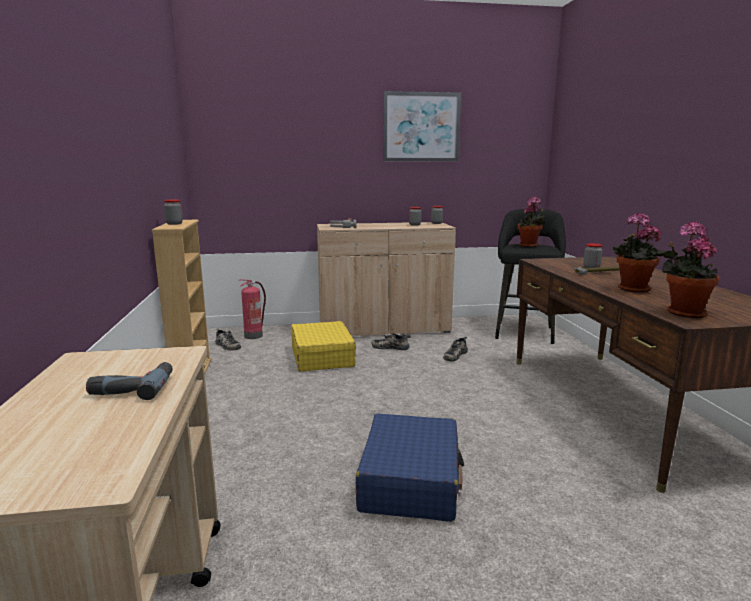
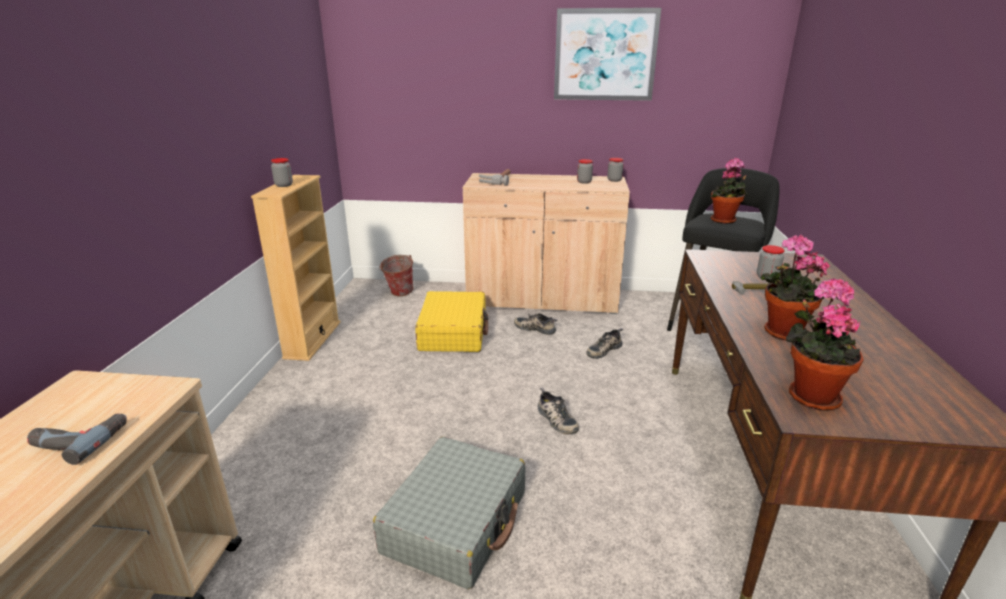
camera: 15 degrees right, 10 degrees up
(226, 345) = (365, 305): shoe -> shoe (555, 419)
(254, 335) = (398, 294): fire extinguisher -> bucket
(410, 480) = (456, 522): blue suitcase -> grey suitcase

